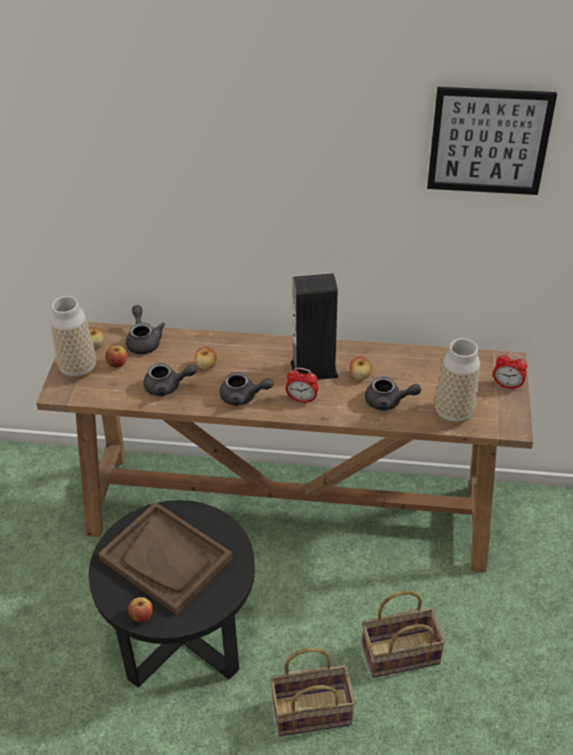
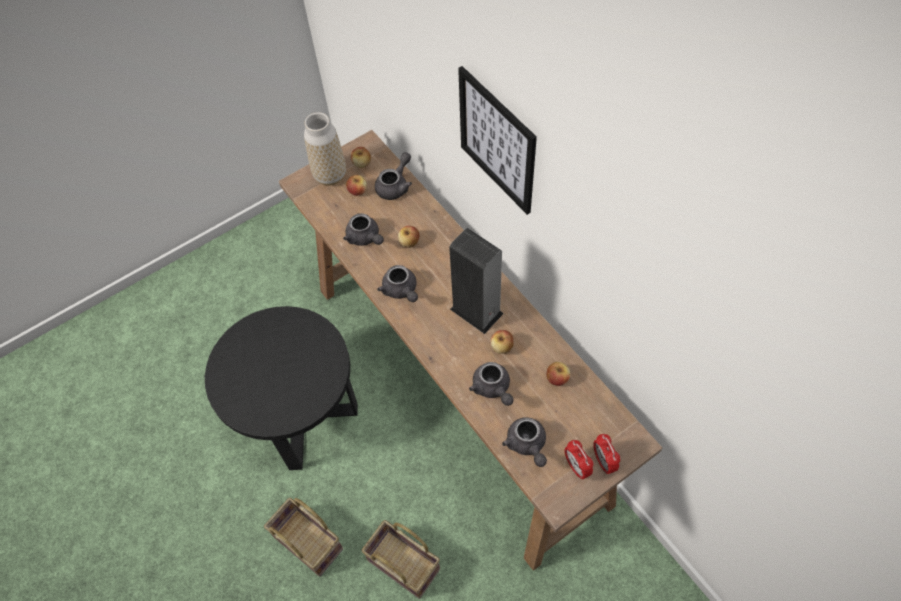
camera: 50 degrees right, 15 degrees up
(141, 616) = (222, 387): apple -> apple (557, 378)
(166, 559) = (278, 361): brown tray -> none
(302, 399) = (436, 329): alarm clock -> alarm clock (576, 467)
(453, 413) = (527, 445): vase -> grey teapot
(489, 141) = (667, 243): picture -> picture (497, 141)

